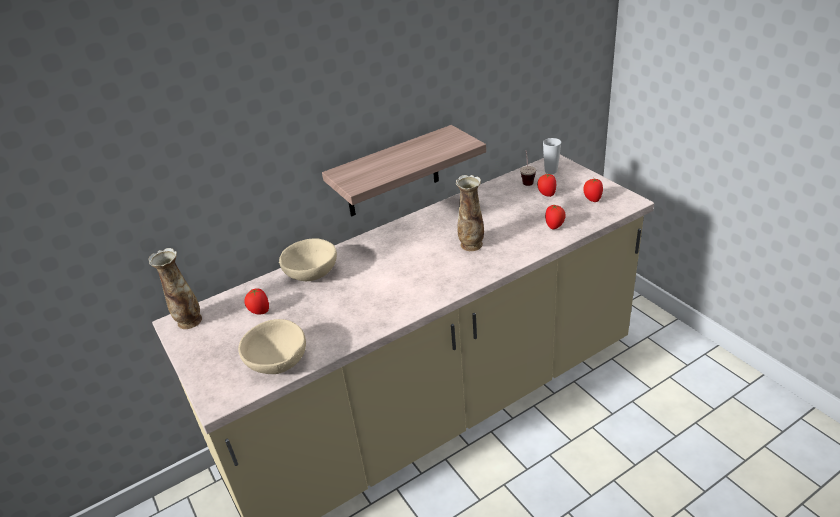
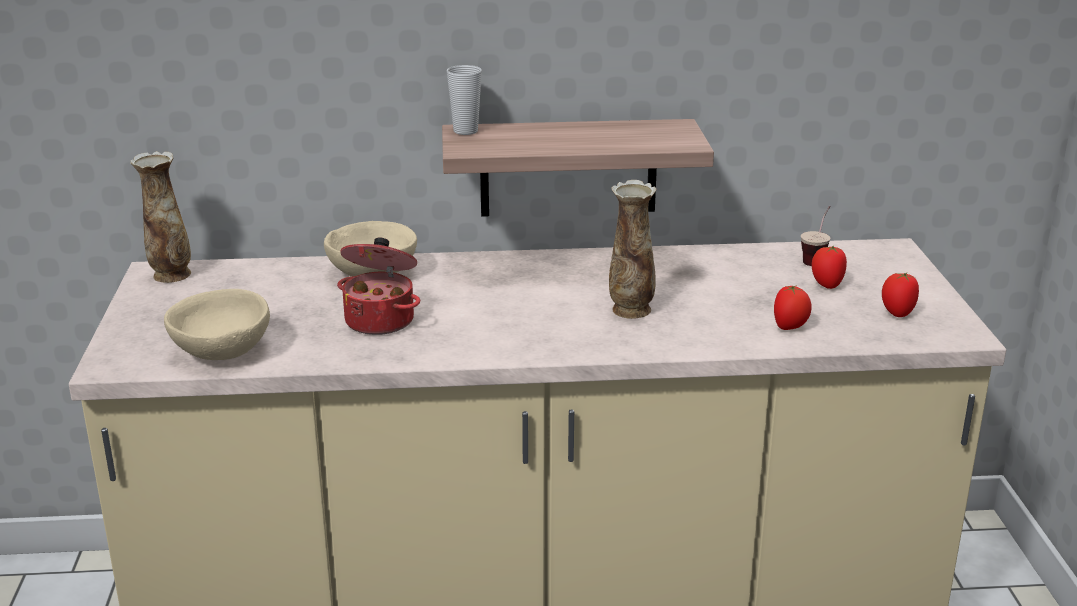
camera: 25 degrees right, 10 degrees down
(259, 312) = (262, 293): tomato -> none
(348, 303) = (381, 320): none -> cooking pot
(551, 171) = (870, 258): cup -> cup (465, 131)

